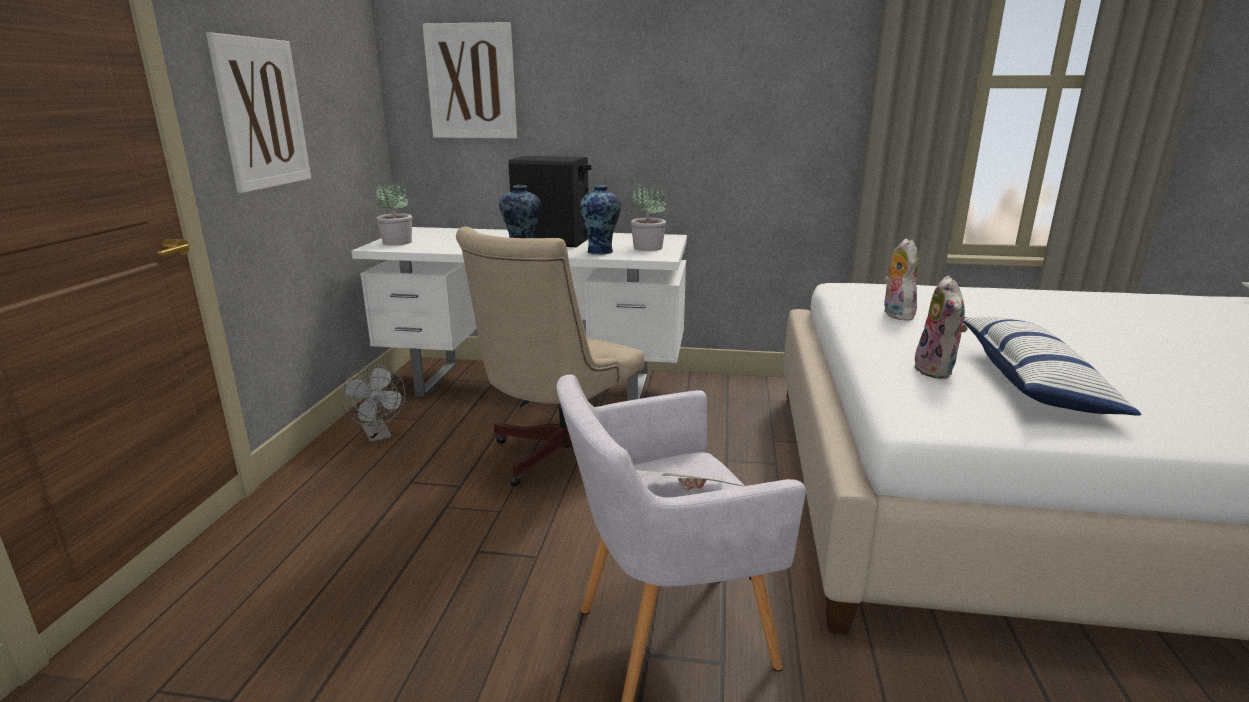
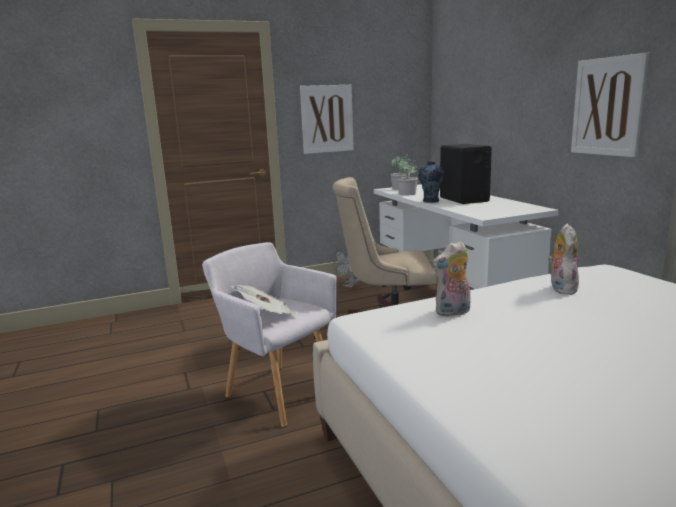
camera: 60 degrees right, 5 degrees down
(471, 82) = (463, 97): picture -> picture (607, 106)
(601, 251) = (465, 208): vase -> none
(647, 248) = (498, 211): potted plant -> potted plant (407, 194)
(895, 314) = (561, 288): plush toy -> plush toy turned 45 degrees counterclockwise
(1032, 382) = (483, 340): pillow -> none

